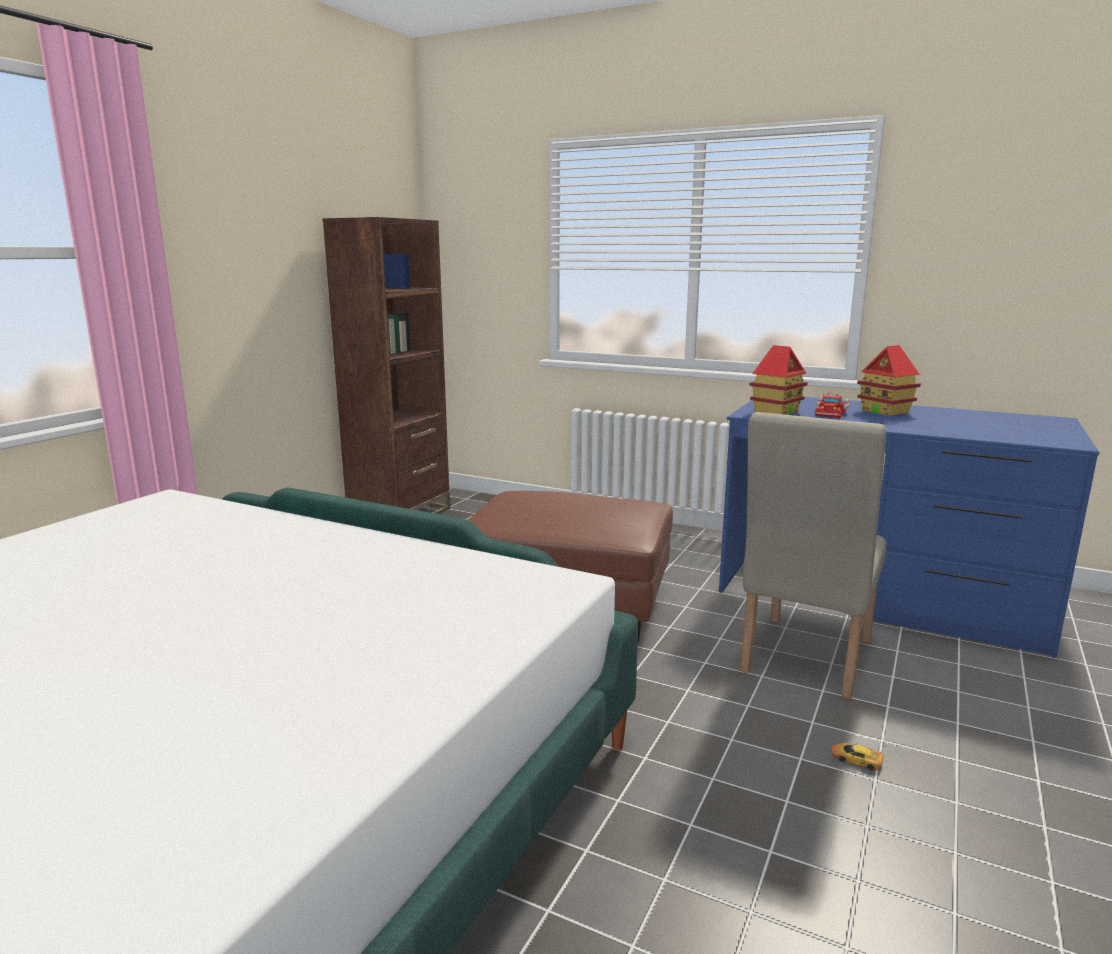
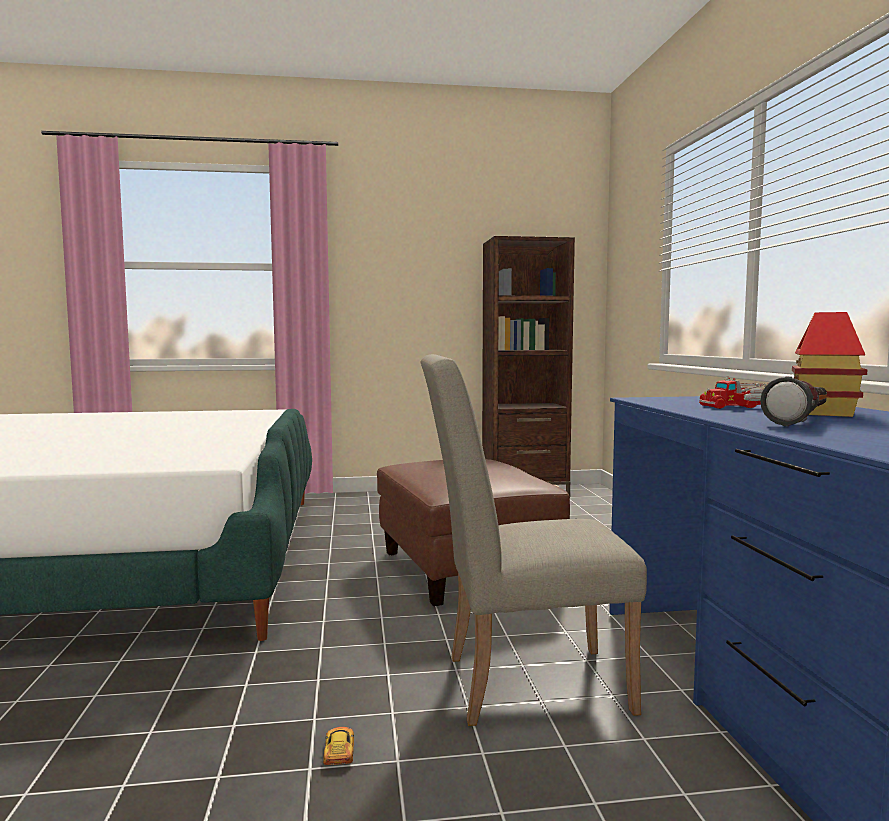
camera: 55 degrees right, 10 degrees down
(776, 412) = (679, 400): toy house -> none
(928, 424) = (801, 422): none -> flashlight

